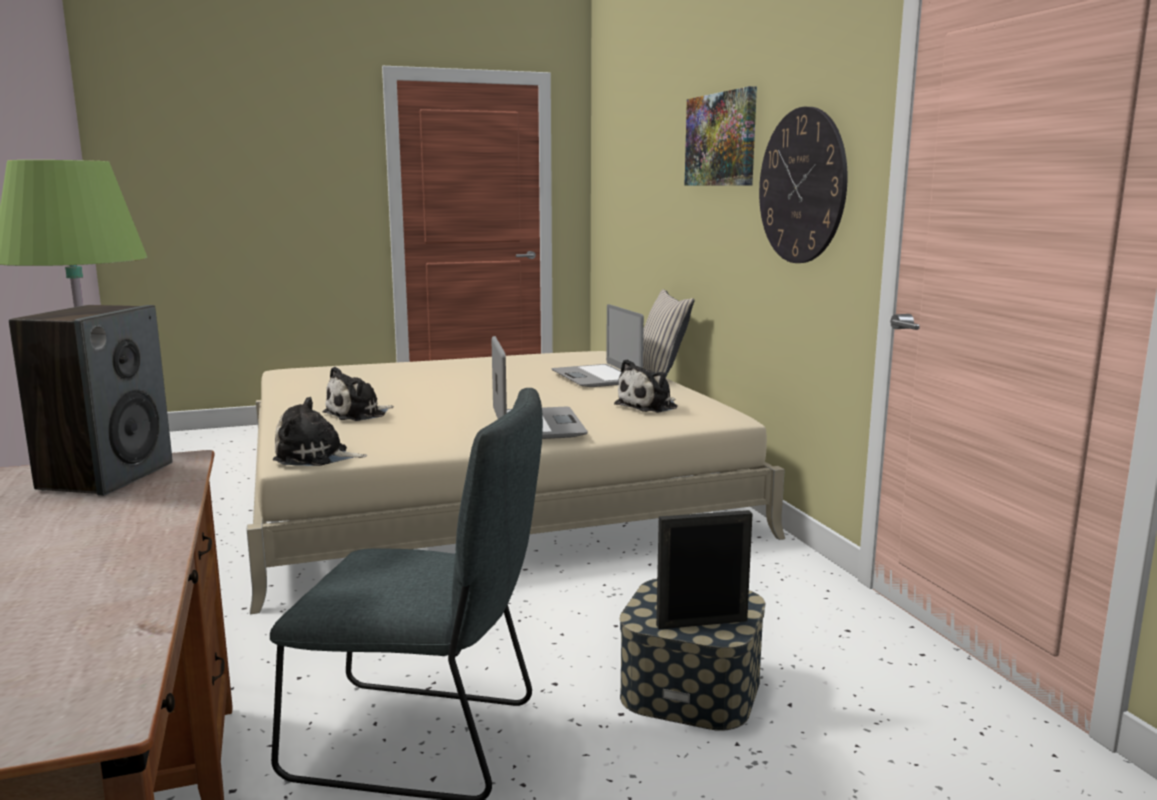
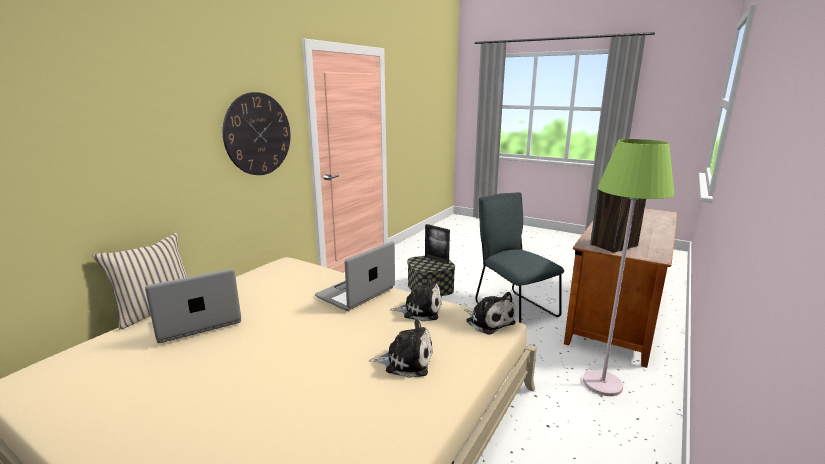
camera: 130 degrees left, 5 degrees up
(596, 377) = (198, 322): laptop -> laptop turned 150 degrees counterclockwise
(649, 406) = (285, 279): plush toy -> plush toy (420, 310)
(721, 140) = (159, 109): picture -> none

